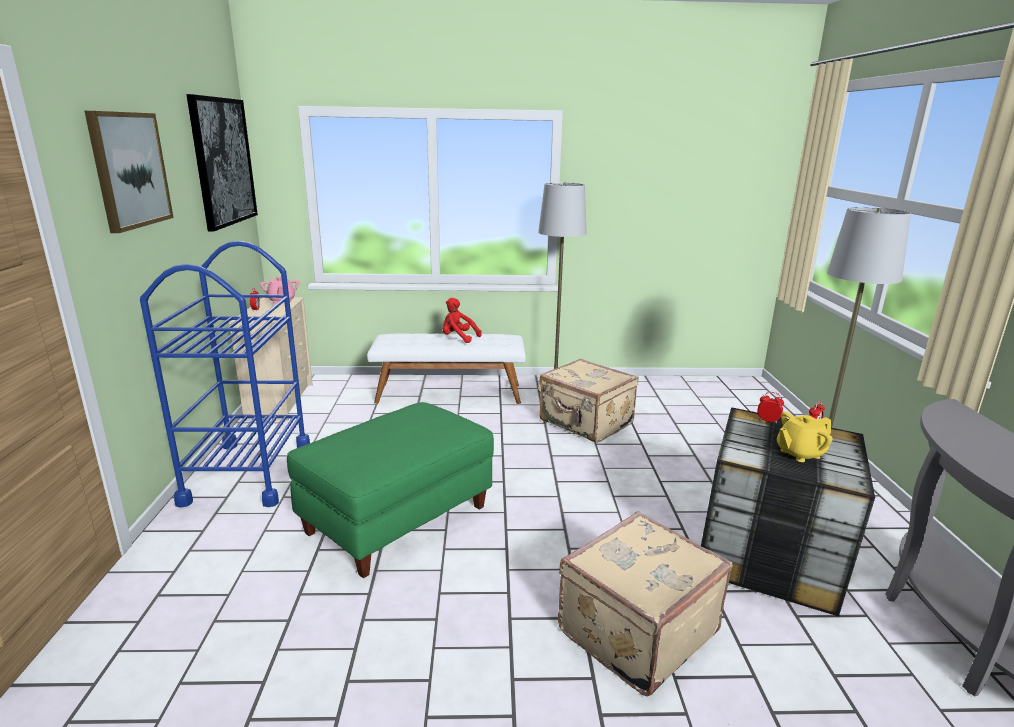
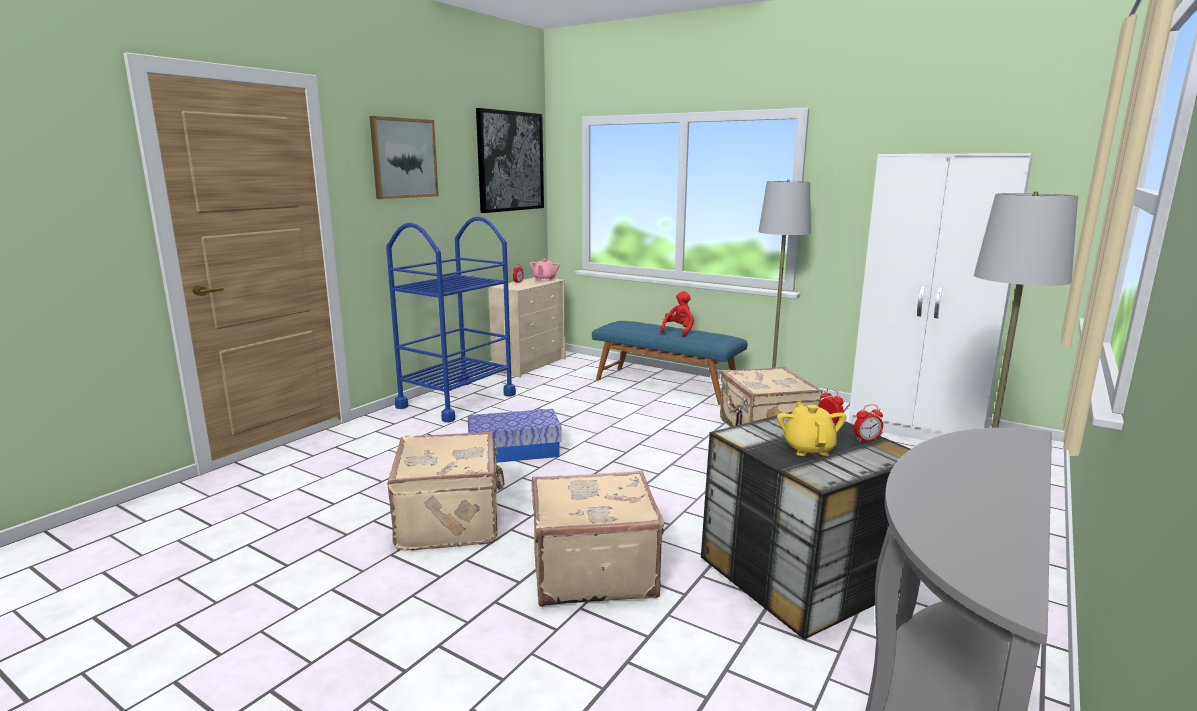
camera: 35 degrees right, 5 degrees down
(397, 518) = (514, 451): green ottoman -> storage box
(437, 636) = (451, 520): none -> beige suitcase
(449, 393) = (666, 385): white bench -> blue bench
(458, 338) = (678, 331): red plush toy -> red plush toy turned 60 degrees clockwise
(676, 388) = (917, 428): none -> white wardrobe
(799, 453) = (808, 449): yellow teapot -> yellow teapot turned 75 degrees clockwise

